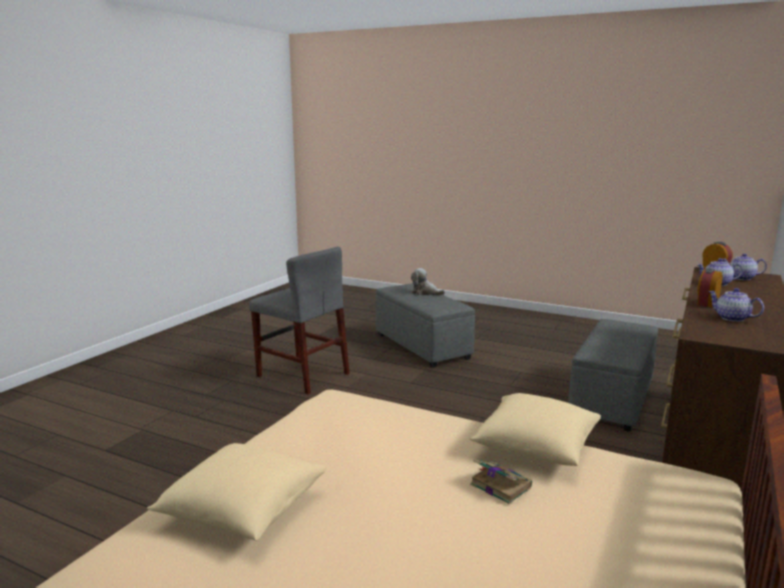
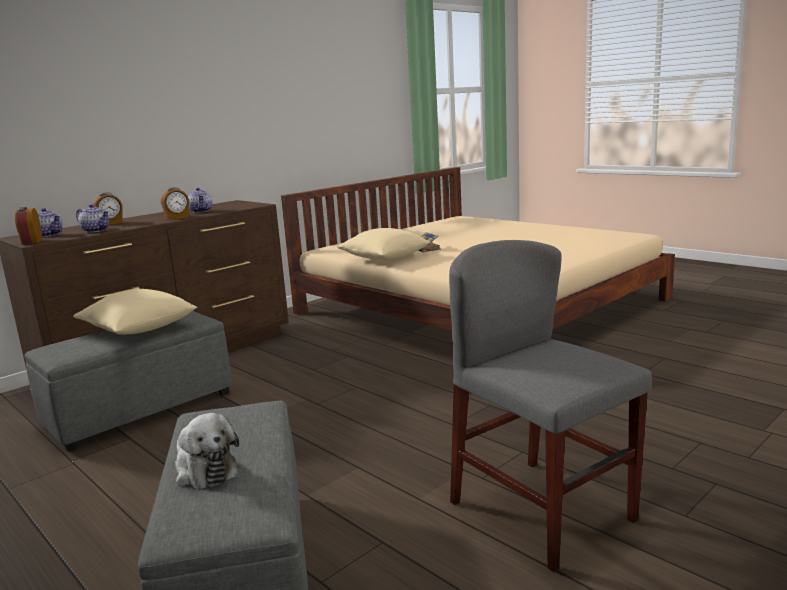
camera: 160 degrees left, 0 degrees up
(242, 510) = (566, 246): beige pillow -> beige pillow (139, 330)
(754, 294) = (111, 223): none -> alarm clock

